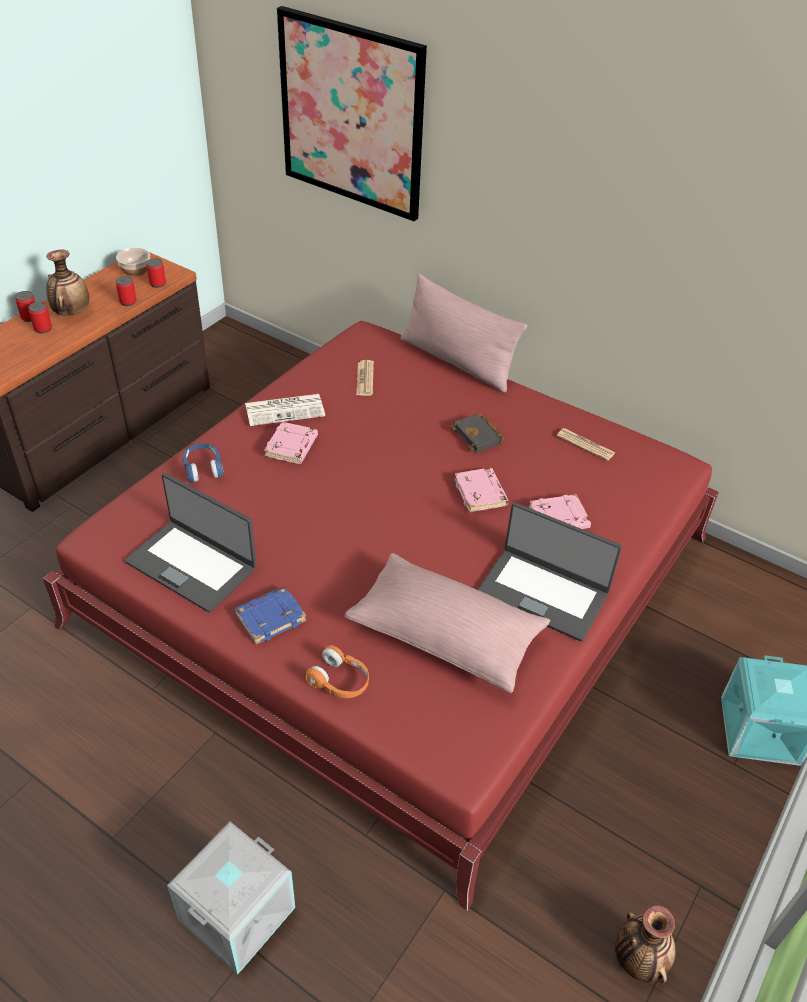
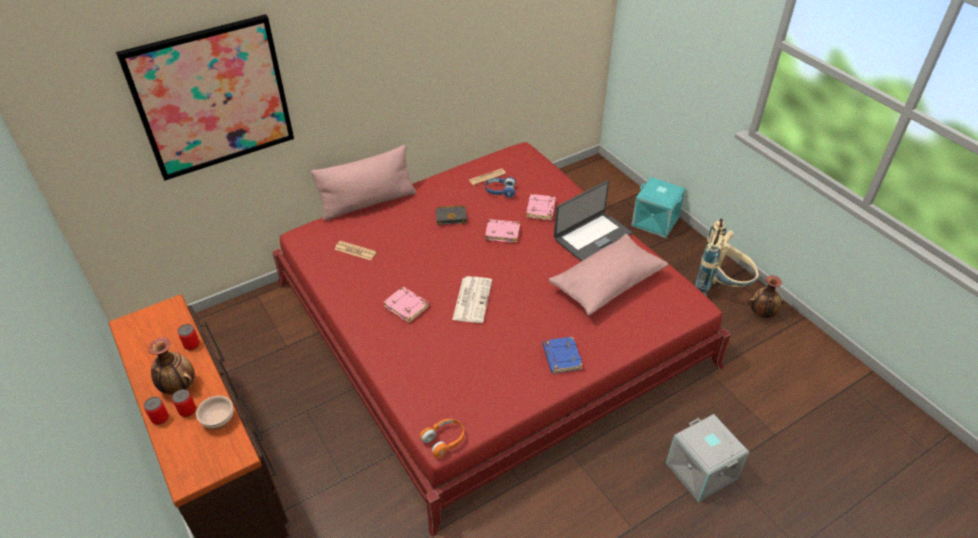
camera: 65 degrees left, 0 degrees up
(135, 270) = (144, 331): bowl -> bowl (218, 420)
(157, 283) = (179, 320): can -> none
(192, 564) = (496, 387): laptop -> none
(203, 468) = (399, 360): blue headphones -> blue headphones (500, 191)
(286, 410) = (362, 300): newspaper -> newspaper (472, 299)
(340, 681) = (624, 338): orange headphones -> orange headphones (444, 440)
(658, 872) = (720, 288): none -> beige backpack

